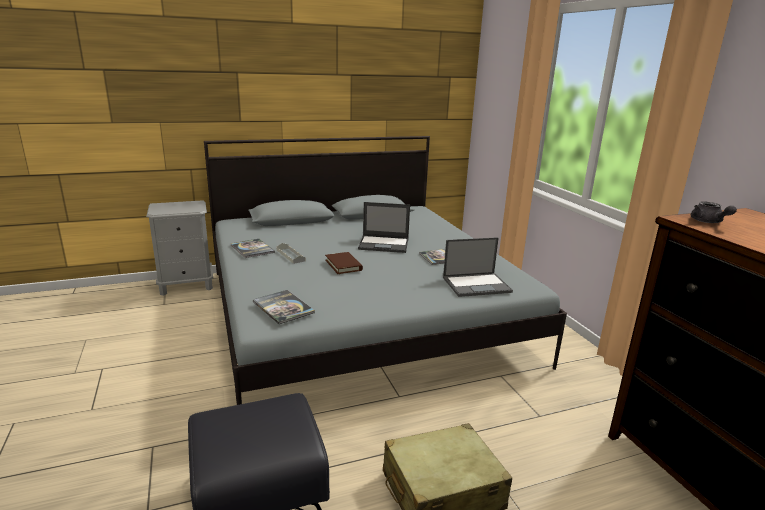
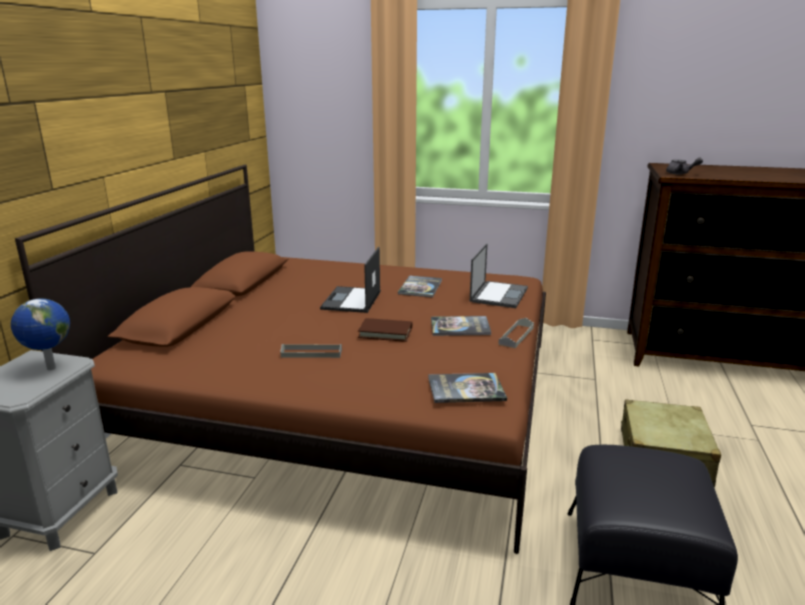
camera: 55 degrees left, 0 degrees up
(187, 208) = (50, 368): none -> globe
(252, 249) = (251, 371): book -> book (460, 327)
(360, 314) = (347, 398): grey bed -> brown bed
(384, 244) = (351, 300): laptop -> laptop turned 150 degrees clockwise
(401, 308) = (516, 336): none -> grey tray

